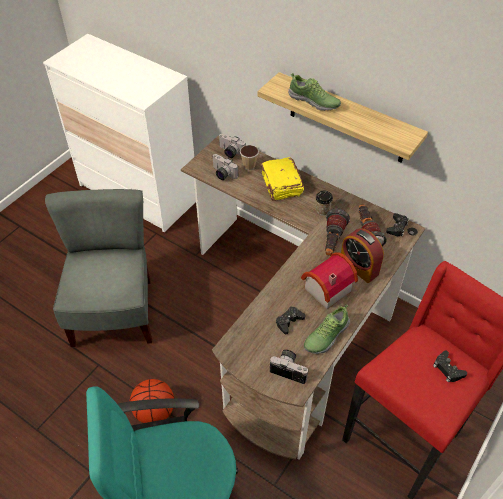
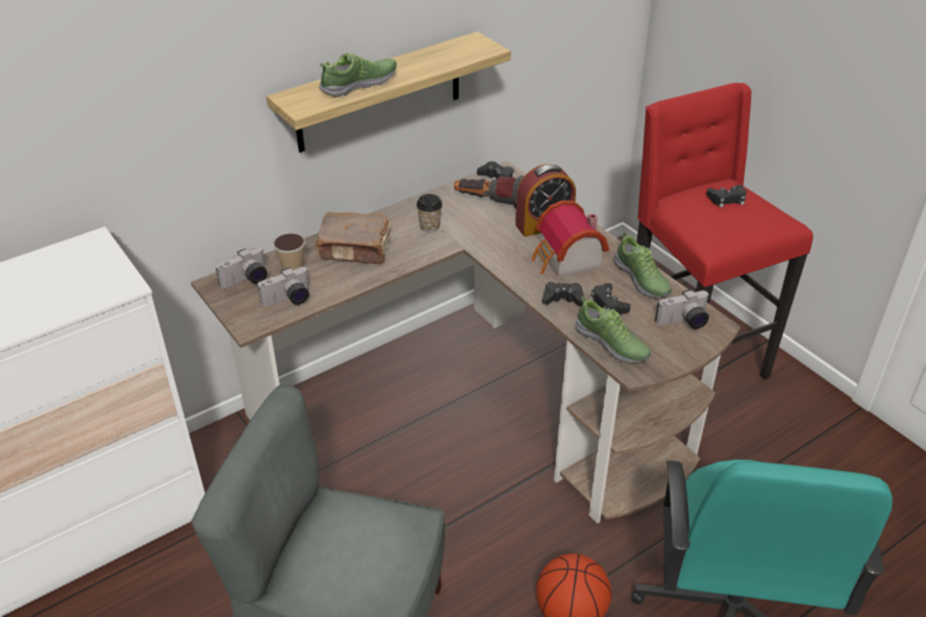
camera: 70 degrees left, 10 degrees down
(249, 332) = (612, 344): none -> shoe
(281, 185) = (356, 249): yellow book -> brown book
(283, 296) = (562, 299): none -> black game controller
(290, 369) = (684, 322): camera -> camera turned 150 degrees counterclockwise
(332, 242) = (490, 233): flashlight -> none

